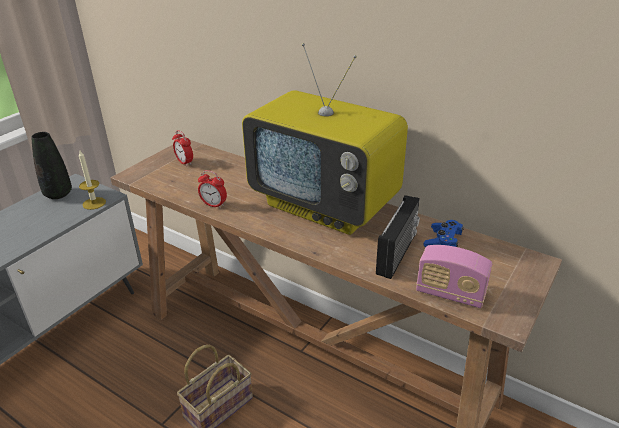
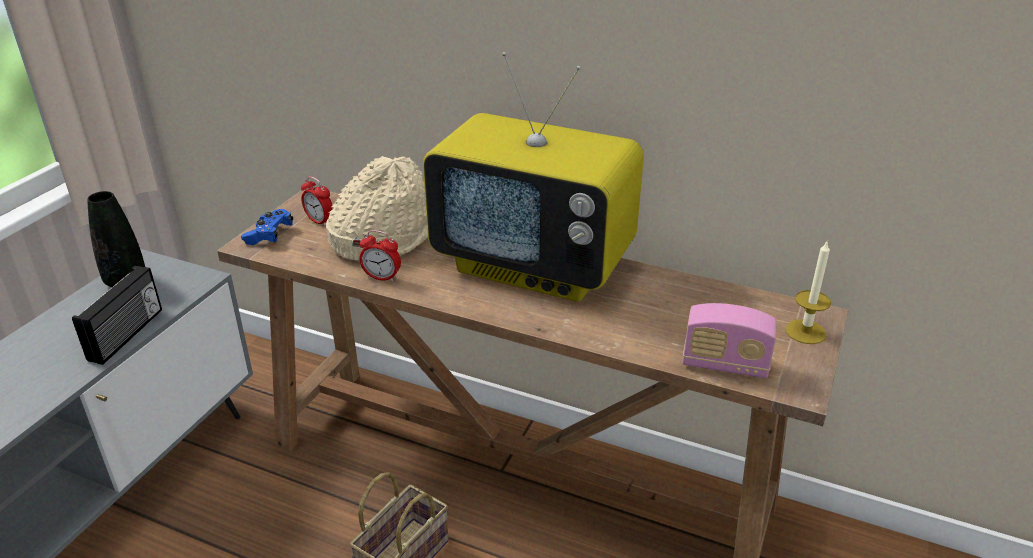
camera: 10 degrees left, 0 degrees up
(94, 203) = (186, 290): candle -> candle (805, 332)
(223, 177) = (382, 238): none -> beige hat
(398, 254) = (647, 321): radio -> radio (127, 335)
(442, 242) = (699, 301): blue game controller -> blue game controller (269, 235)

